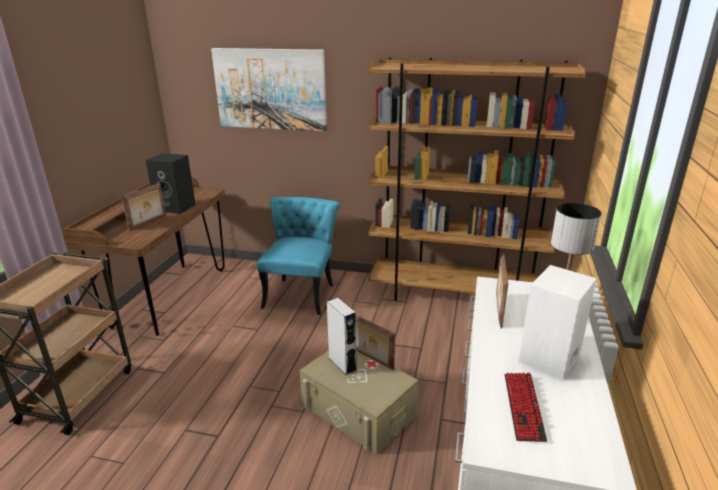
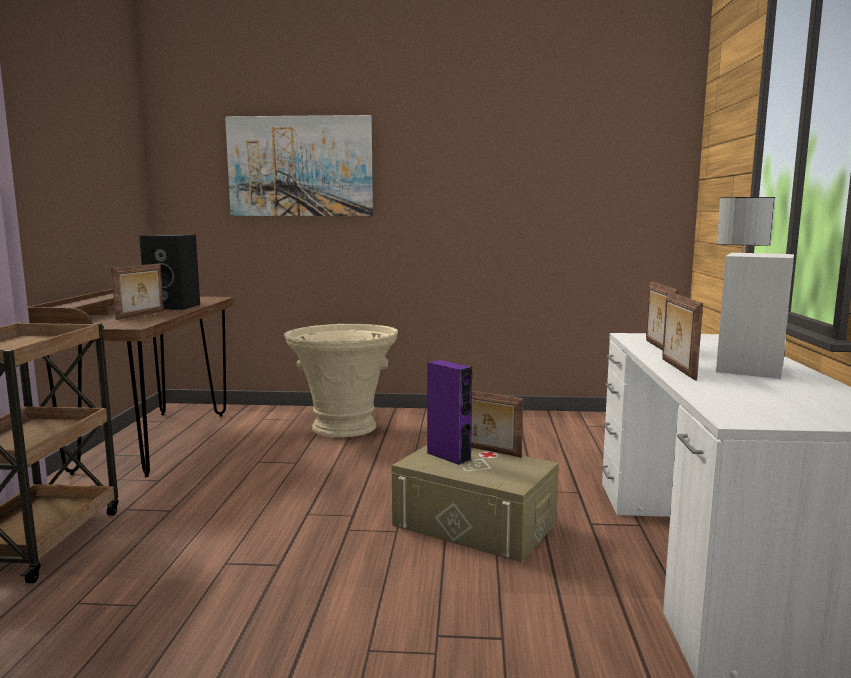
camera: 10 degrees left, 15 degrees down
(302, 292) = (344, 427): turquoise chair -> beige planter
(342, 364) = (448, 456): grey speaker -> purple speaker
(454, 295) = (547, 420): brown bookcase -> none
(491, 353) = (676, 369): none -> picture frame
(523, 406) = (753, 394): keyboard -> none

